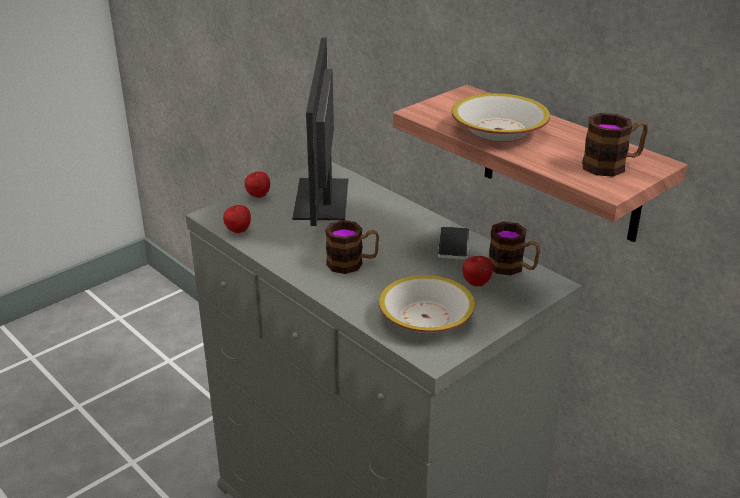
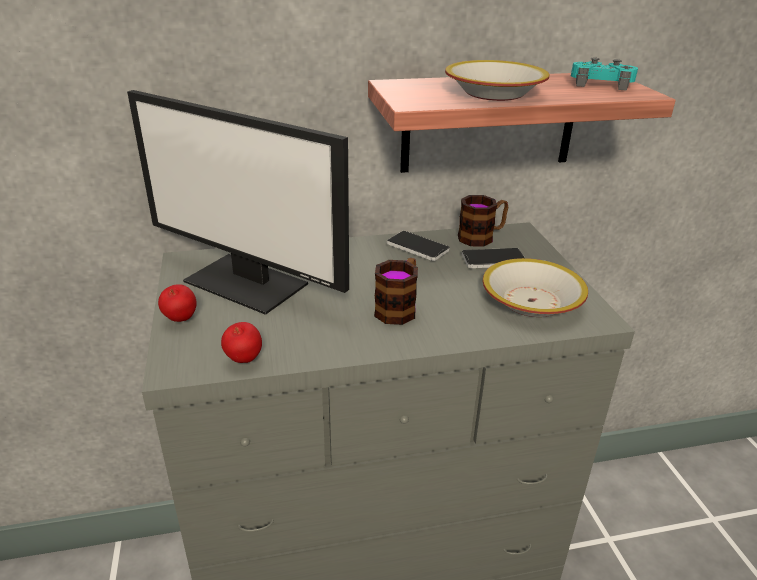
camera: 60 degrees left, 0 degrees up
(476, 284) = (493, 260): apple -> phone
(612, 165) = (601, 84): mug -> turquoise game controller

